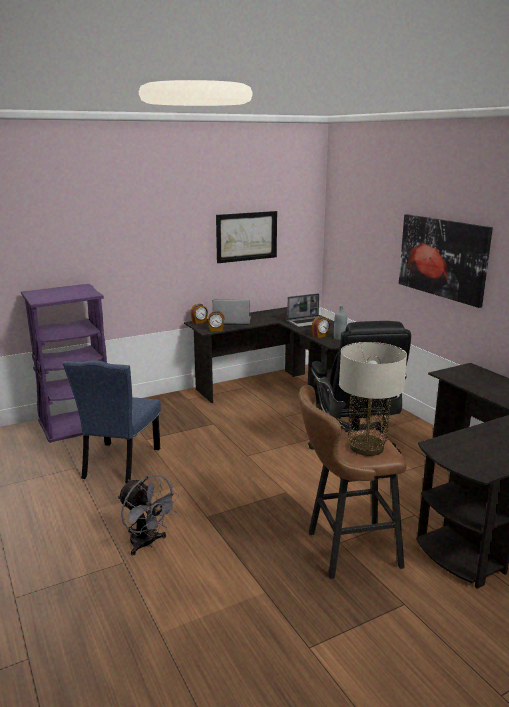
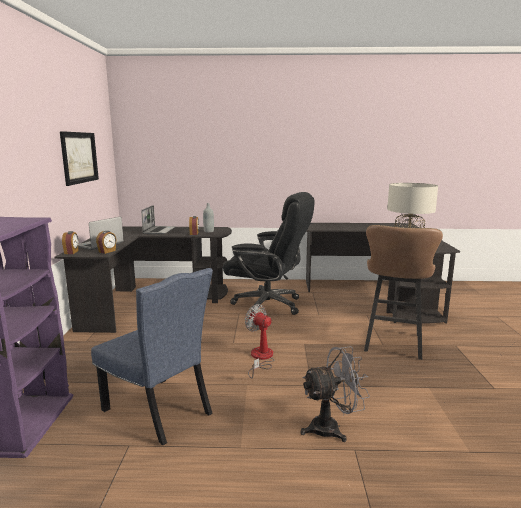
camera: 60 degrees left, 5 degrees down
(231, 478) = (260, 358): none -> fan
(442, 258) = (262, 156): picture -> none

